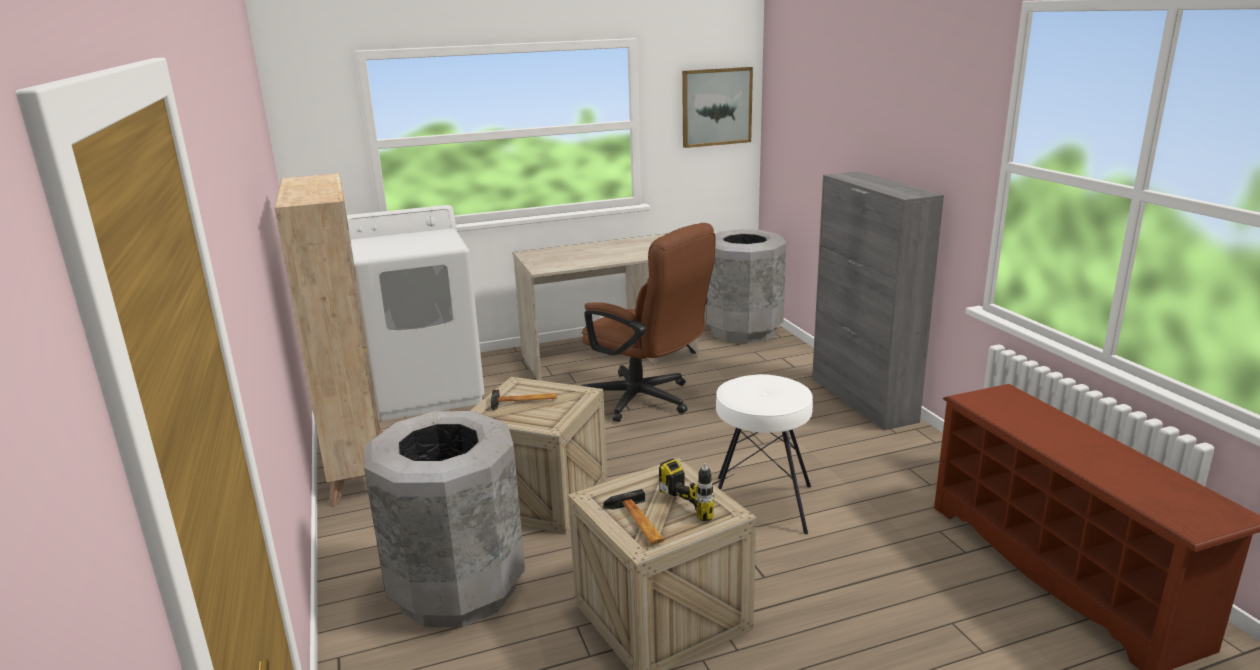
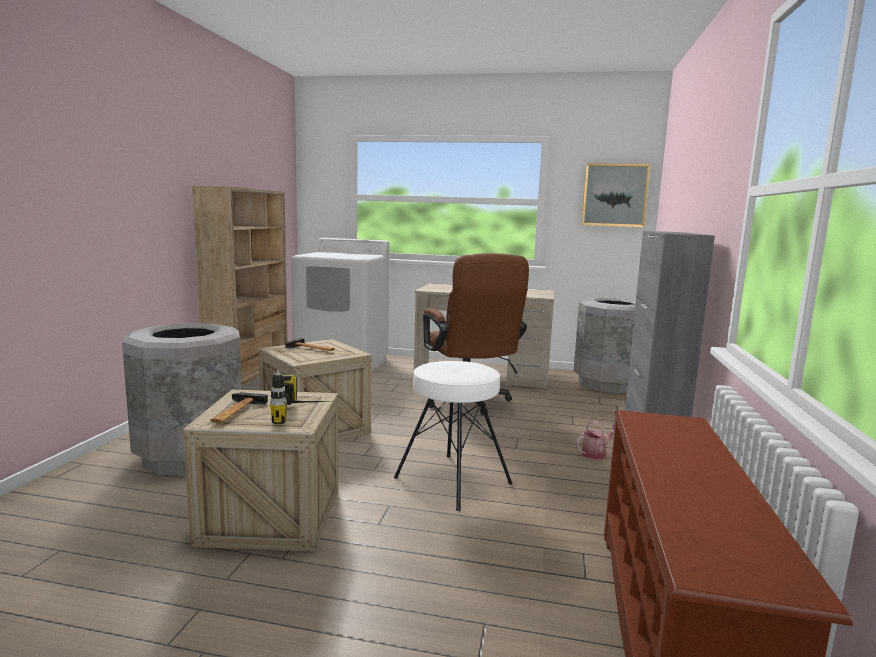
camera: 30 degrees right, 10 degrees down
(833, 424) = (596, 453): none -> watering can

